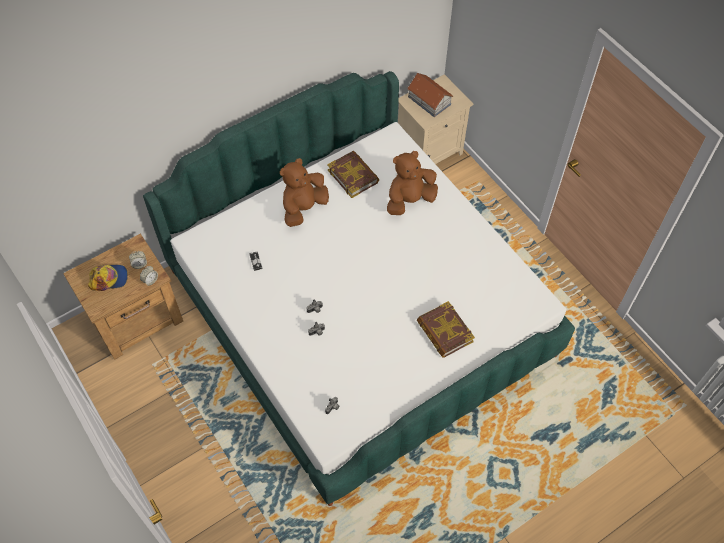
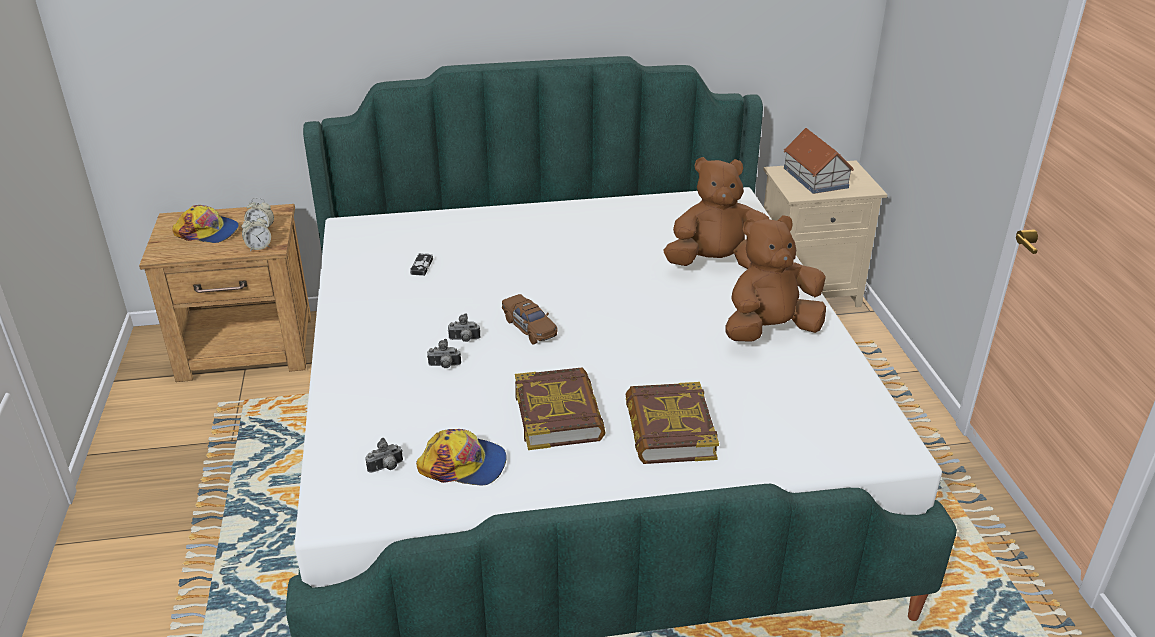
camera: 25 degrees right, 25 degrees down
(303, 208) = (541, 233): brown plush toy -> brown plush toy (770, 330)
(342, 288) = (529, 327): none -> brown toy car
(353, 176) = (642, 221): book -> book (559, 414)
(366, 391) = (464, 464): none -> cap

